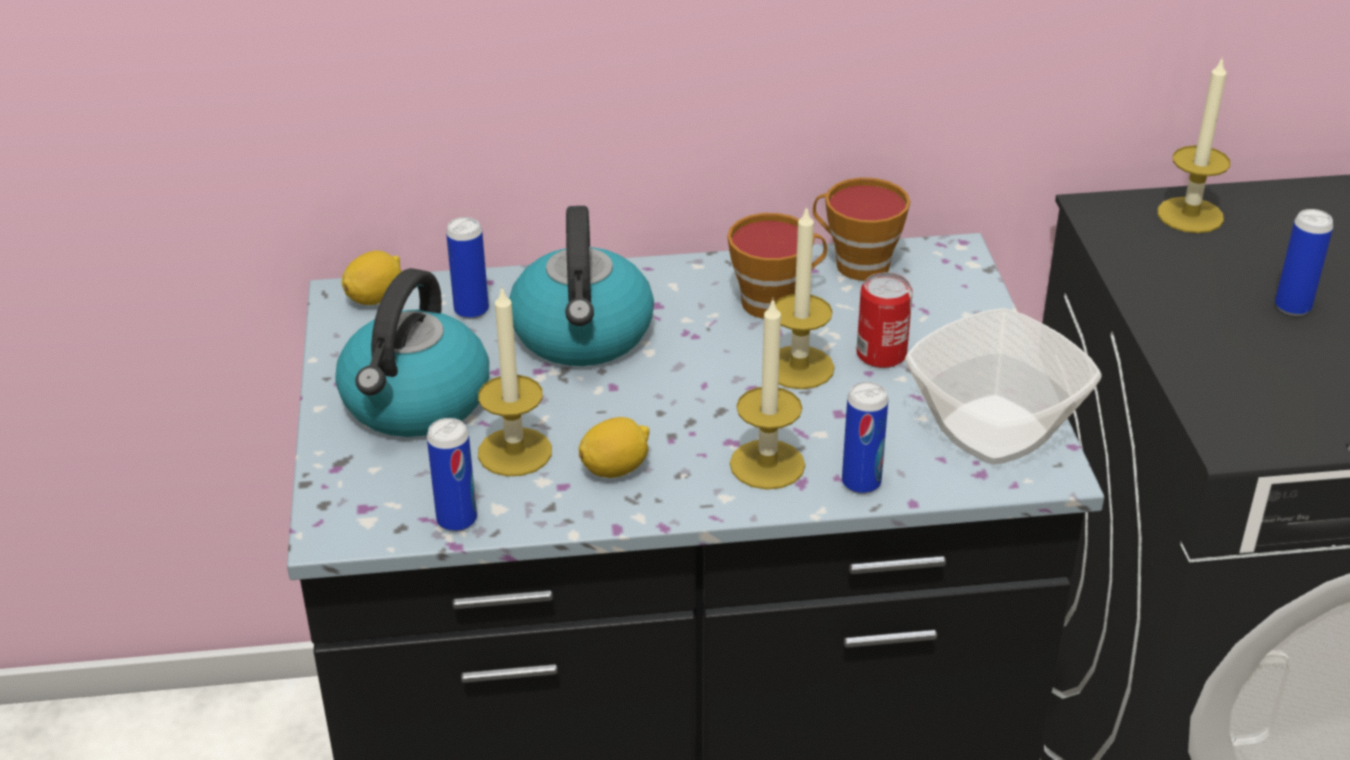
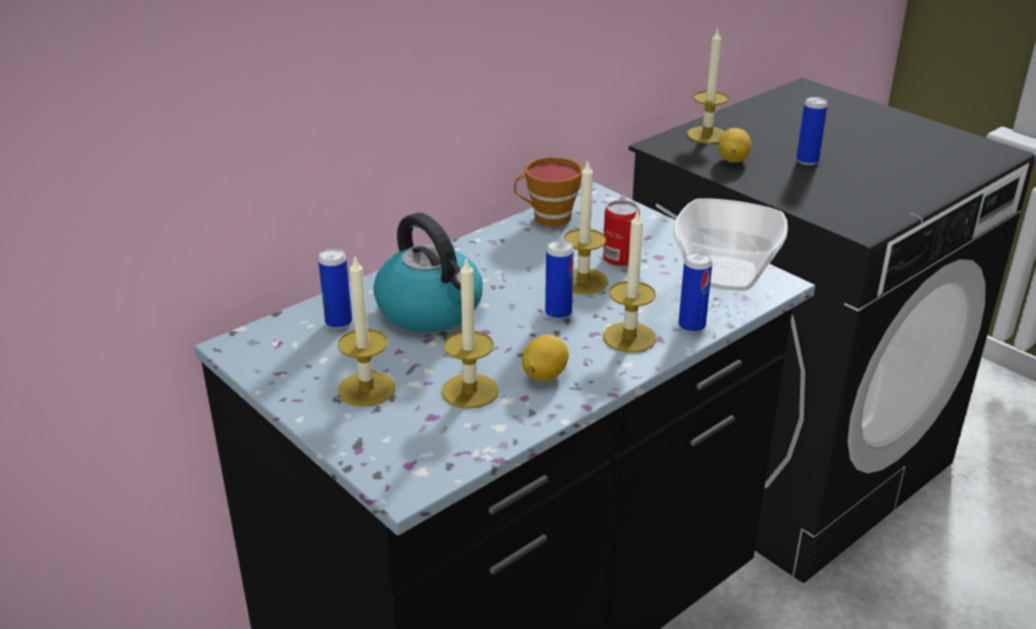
camera: 35 degrees left, 5 degrees down
(375, 298) = (259, 339): lemon -> lemon (733, 160)
(415, 402) = (366, 389): kettle -> candle
(457, 520) = (481, 445): can -> can (558, 313)
(775, 301) = (526, 252): cup -> none

